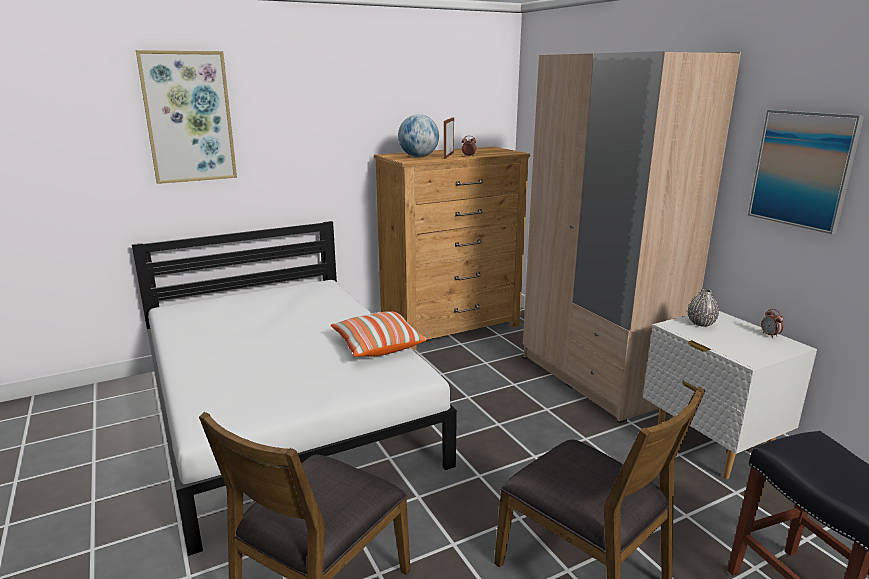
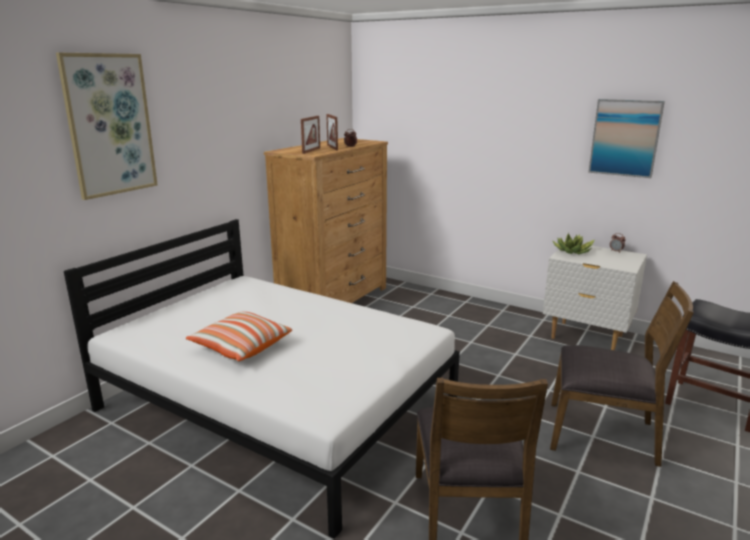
camera: 30 degrees left, 0 degrees up
(377, 346) = (367, 318): pillow -> pillow (241, 347)
(418, 157) = (311, 150): globe -> picture frame
(597, 378) = (479, 312): beige wardrobe -> none
(701, 323) = (573, 252): grey vase -> potted plant

